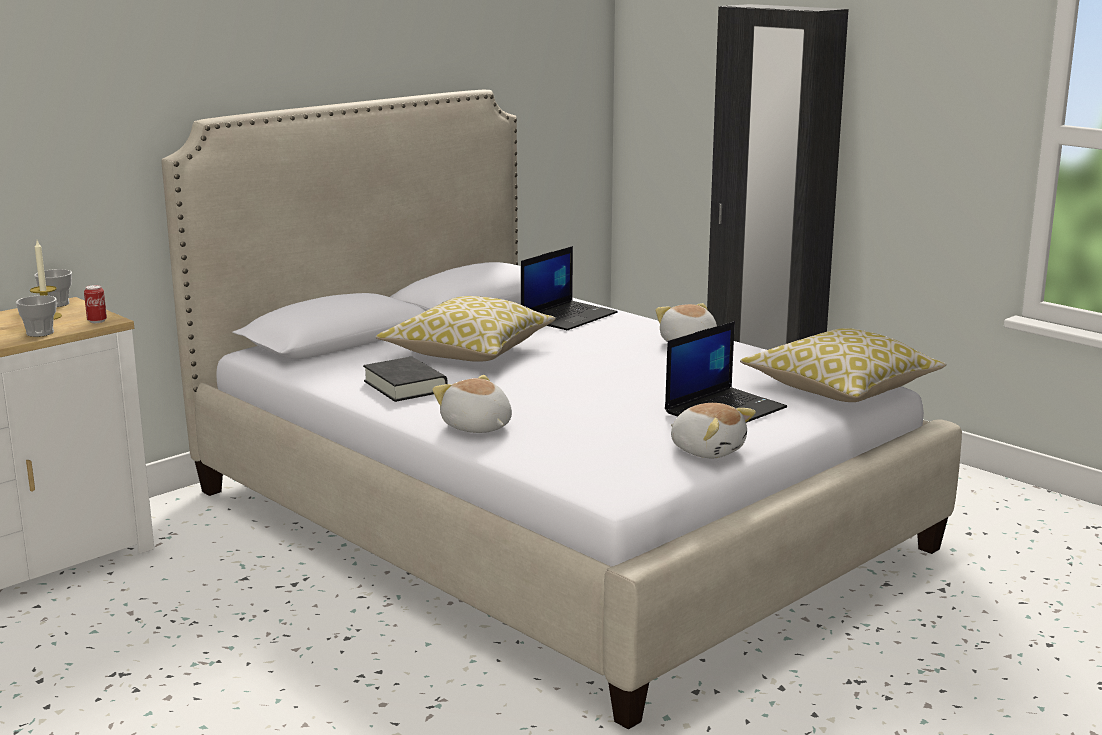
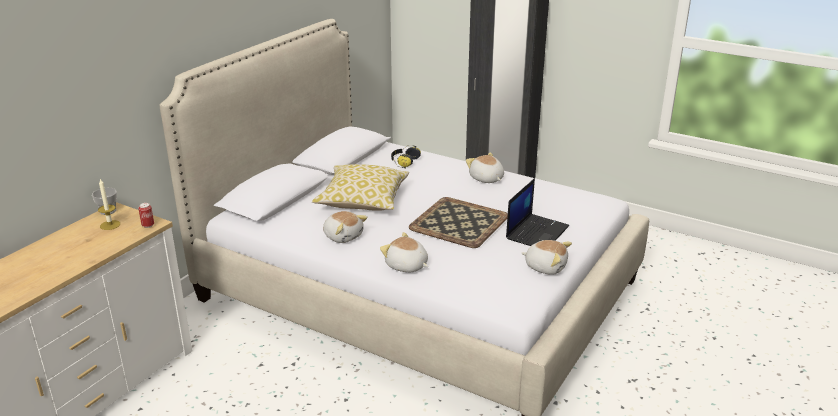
camera: 15 degrees left, 10 degrees up
(40, 333) = (117, 242): cup -> none
(405, 386) = (343, 236): black book -> plush toy
(568, 316) = (404, 162): laptop -> headphones
(598, 386) = (458, 222): none -> tray
(841, 388) = (587, 205): pillow -> none

